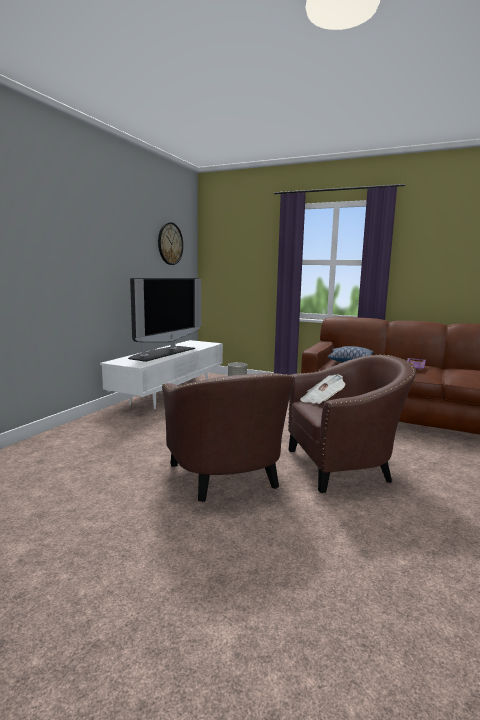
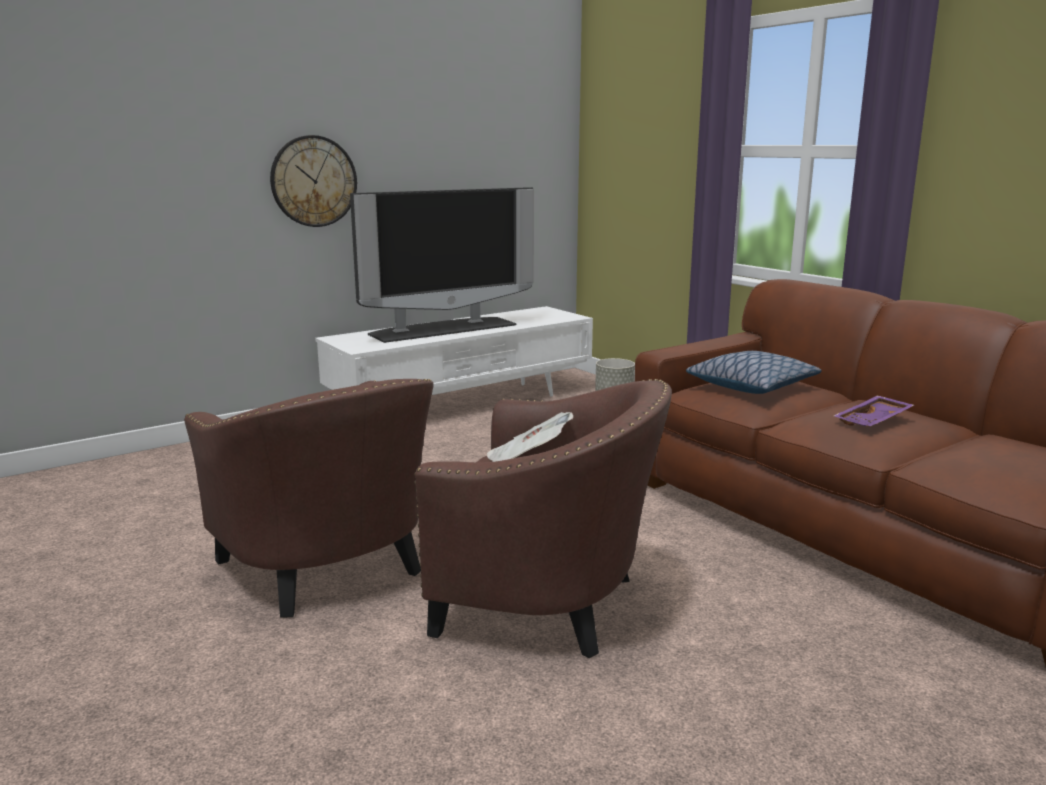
camera: 30 degrees right, 5 degrees up
(170, 243) = (497, 119): wall clock -> wall clock (314, 181)
(228, 478) = (329, 570): brown armchair -> brown armchair turned 45 degrees counterclockwise

